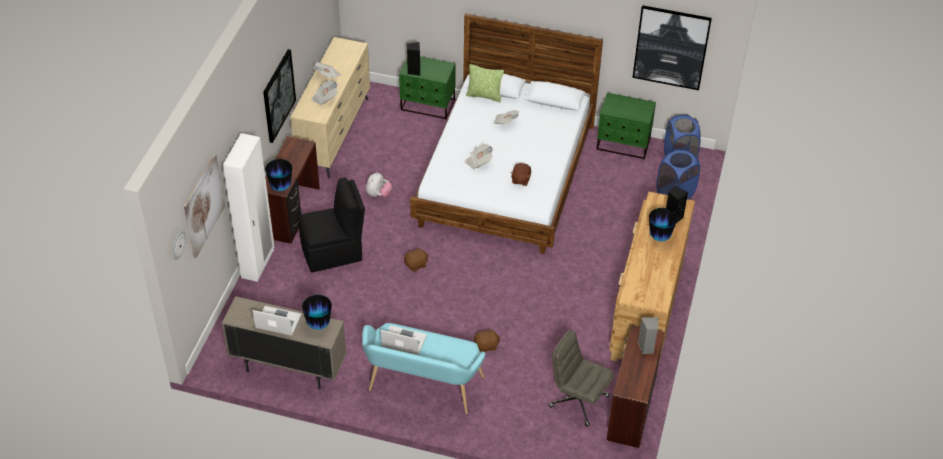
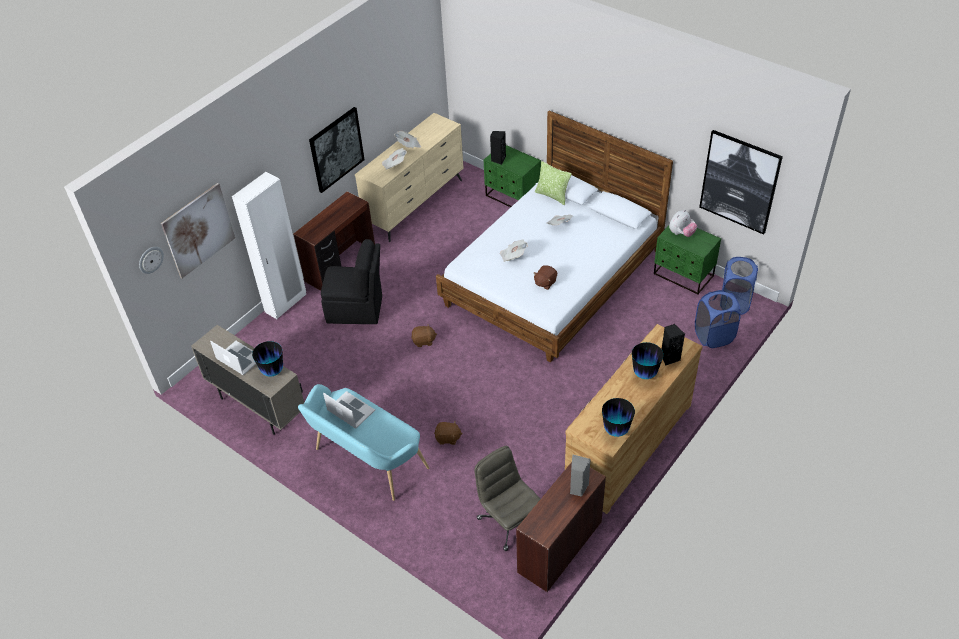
camera: 25 degrees right, 0 degrees up
(281, 187) = (314, 235): vase -> vase (616, 430)
(378, 194) = (425, 267): plush toy -> plush toy (681, 233)

